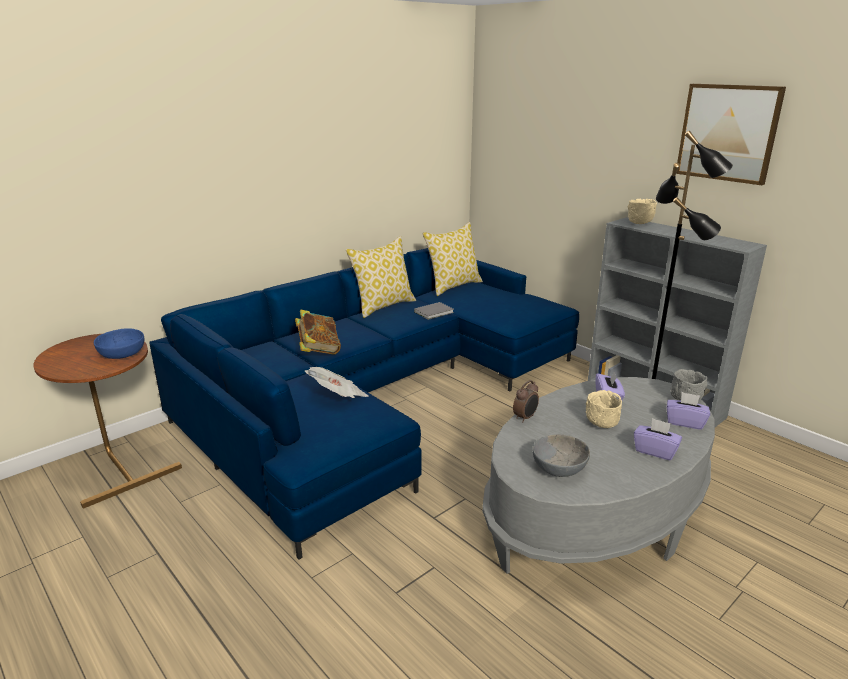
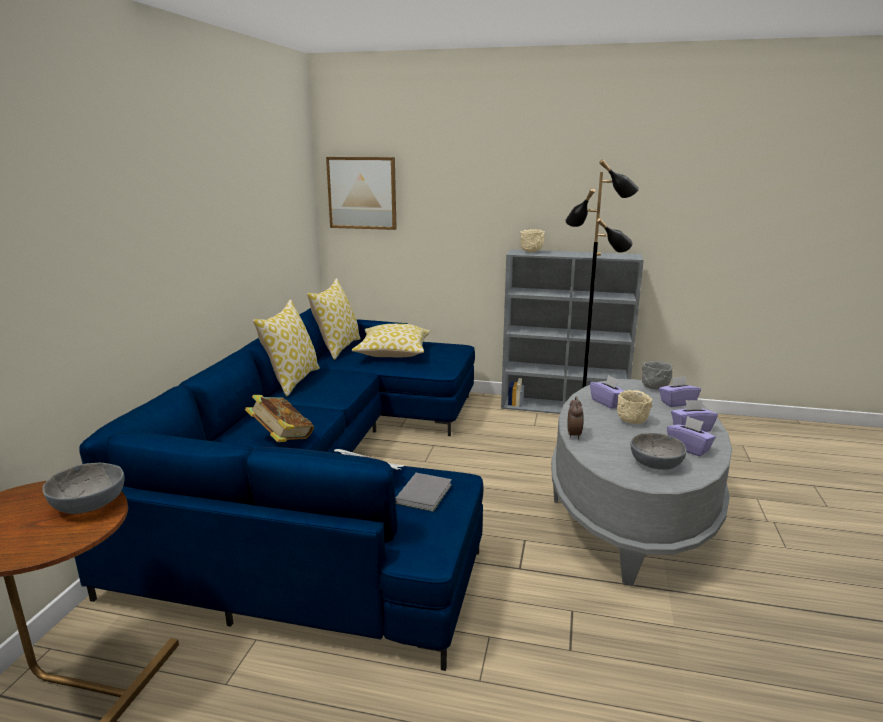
camera: 35 degrees left, 5 degrees down
(121, 355) = (88, 505): blue bowl -> grey bowl
(435, 312) = (354, 374): grey book -> grey book (425, 493)
(492, 300) = (393, 352): none -> pillow
(618, 467) = (689, 448): none -> purple tissue box
(728, 133) = (595, 165): picture -> picture (362, 193)

